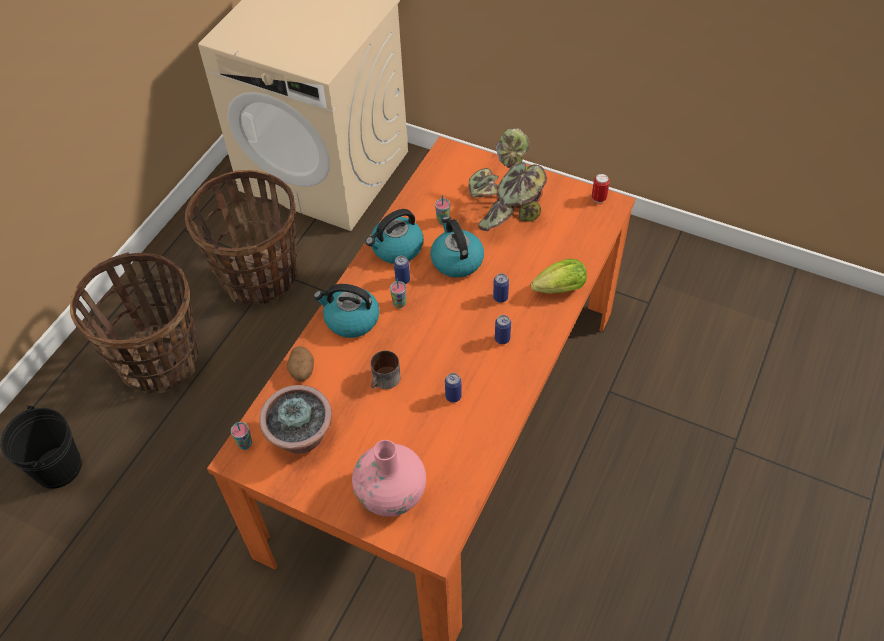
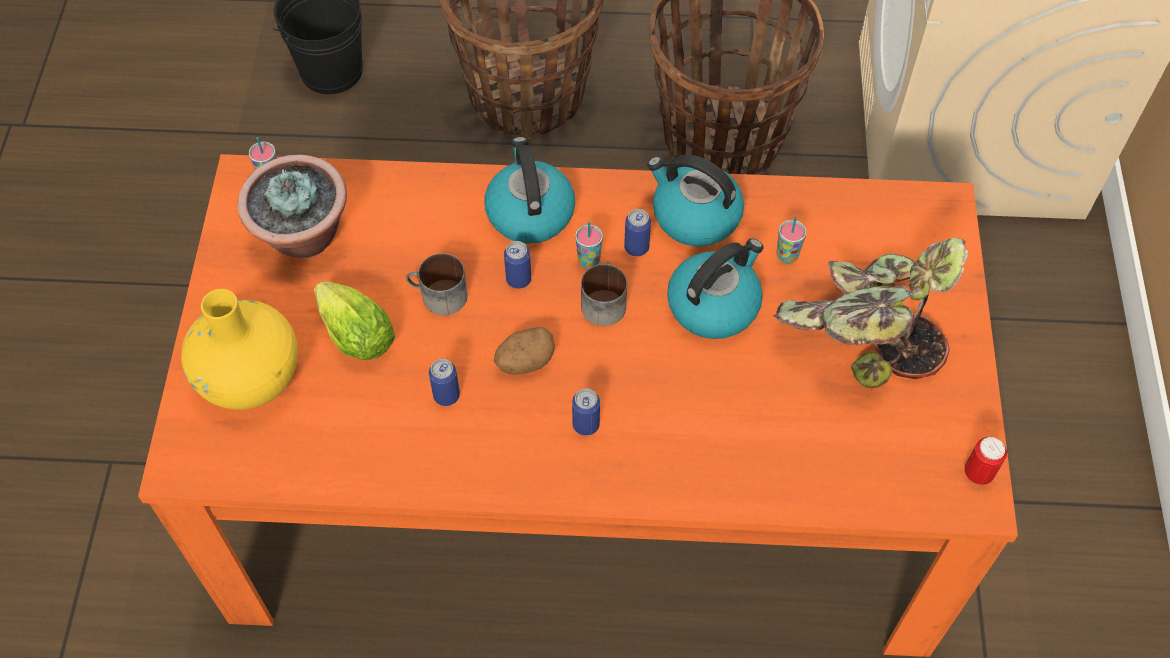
camera: 65 degrees right, 5 degrees up
(302, 371) = (412, 191): potato -> potato (524, 361)
(391, 493) = (250, 378): pink vase -> yellow vase
(429, 306) = (602, 301): none -> mug
(500, 297) = (668, 393): can -> can (518, 279)
(556, 290) = (727, 472): lettuce -> lettuce (353, 333)

